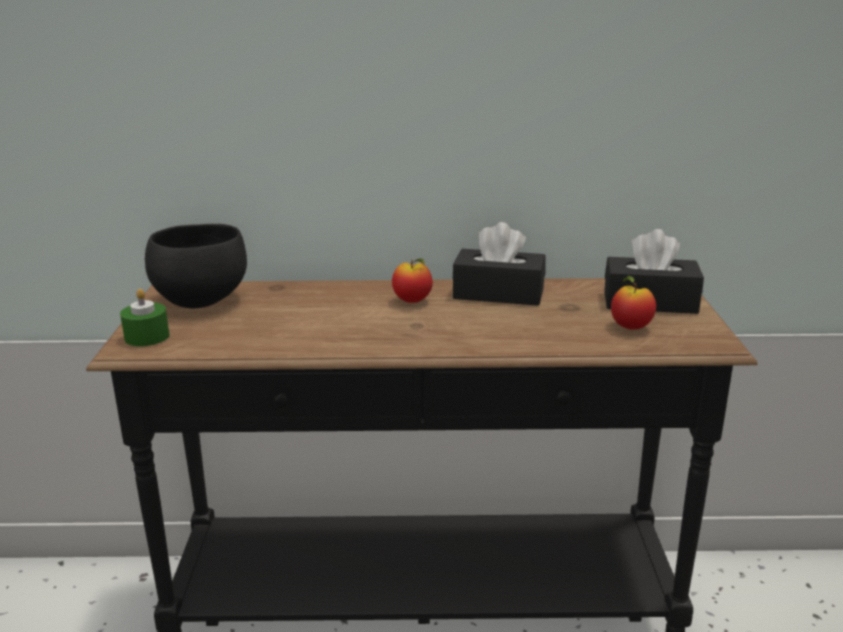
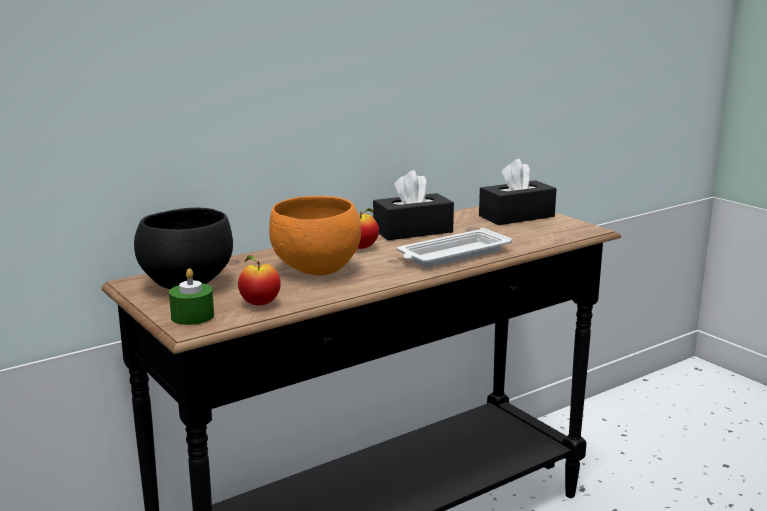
camera: 35 degrees left, 5 degrees down
(328, 316) = (317, 270): none -> orange bowl
(488, 335) = (452, 255): none -> white tray
(630, 327) = (530, 232): apple -> apple (260, 304)

